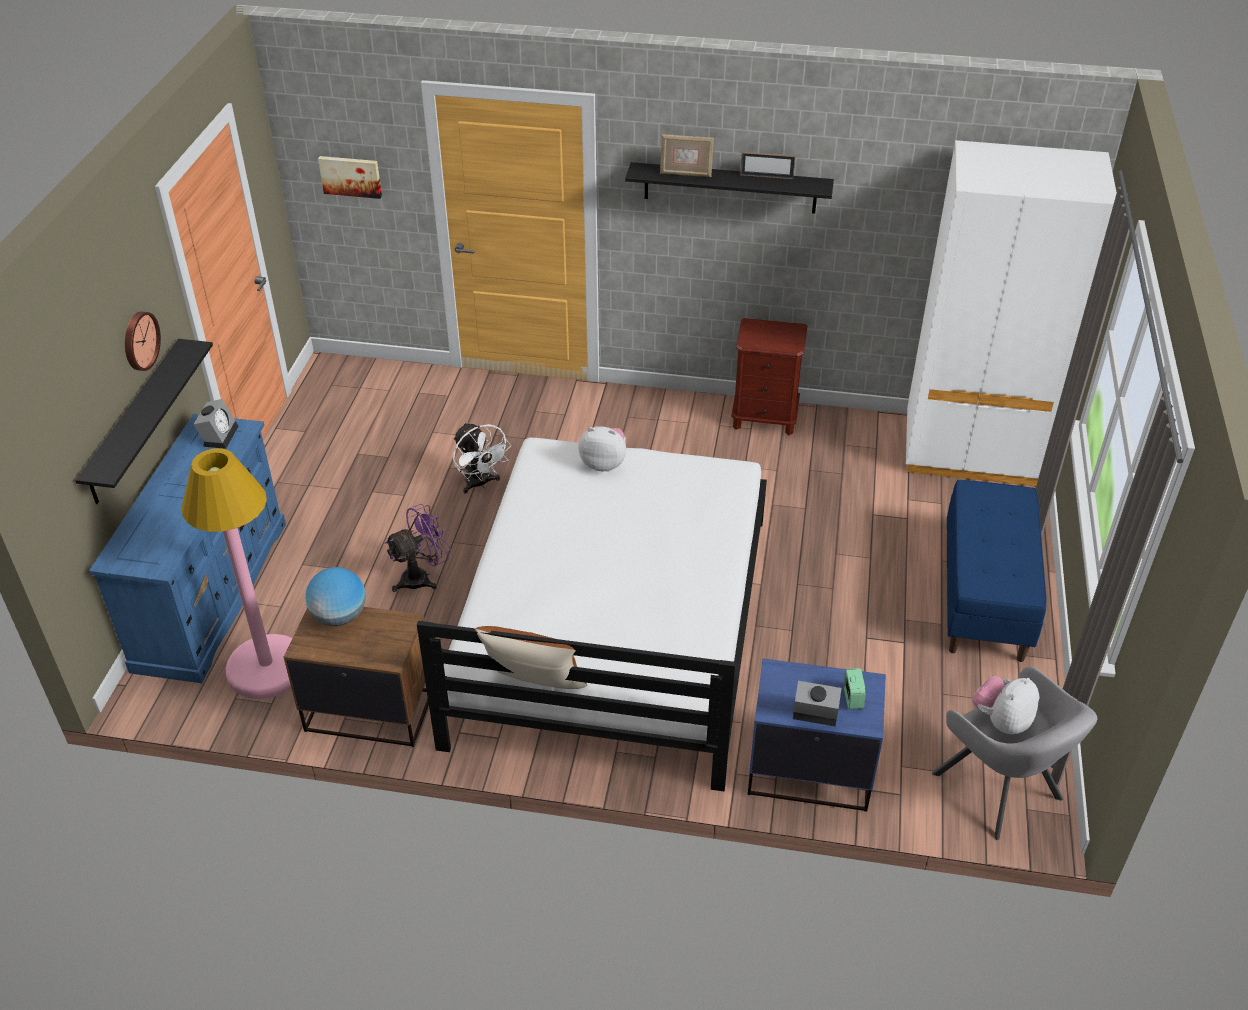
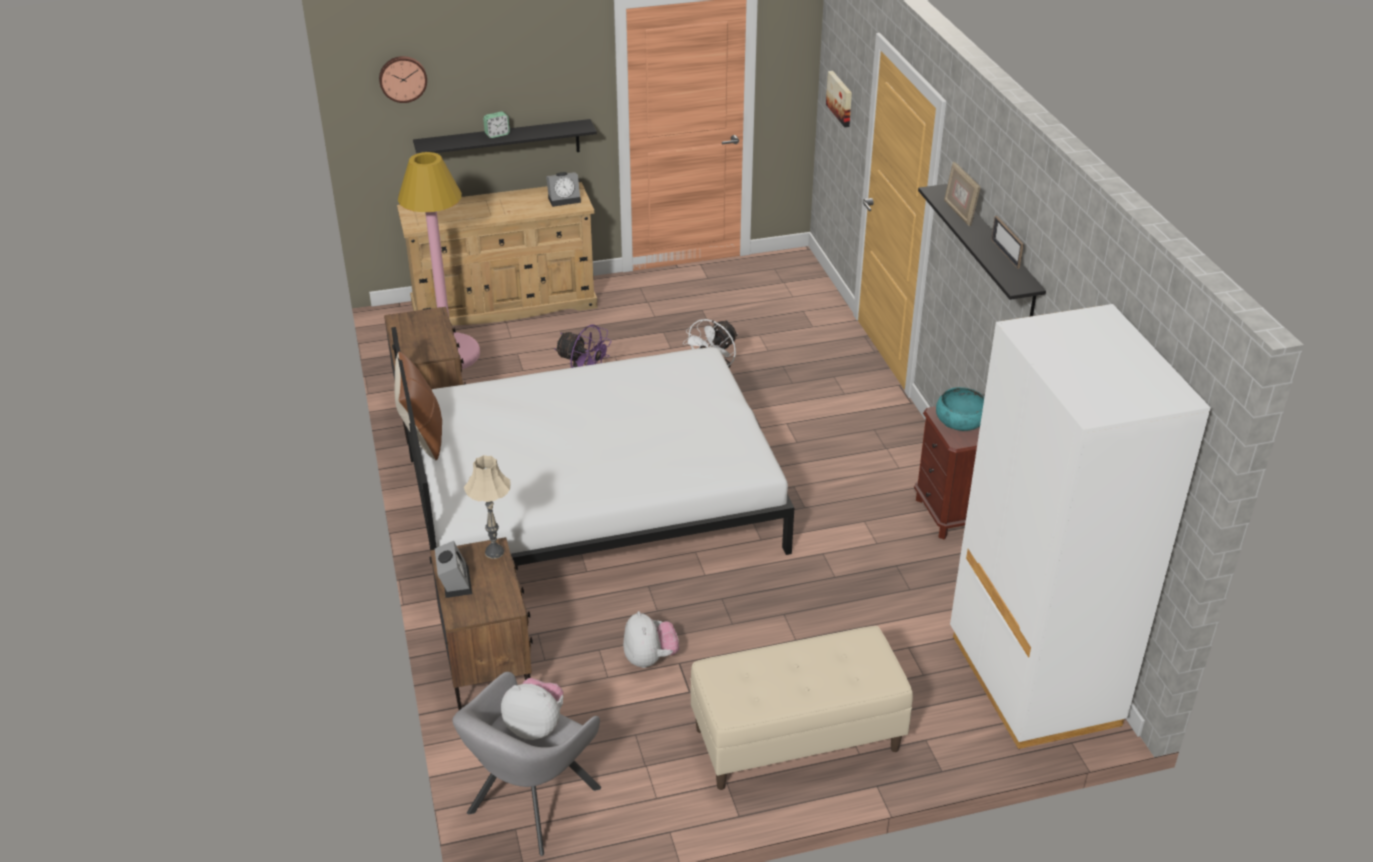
camera: 65 degrees right, 5 degrees down
(139, 340) = (536, 92): wall clock -> wall clock (402, 78)
(212, 593) = (505, 305): blue dresser -> beige dresser
(340, 617) = (435, 323): globe -> none
(603, 463) = (710, 394): plush toy -> plush toy (650, 659)
(766, 335) = (960, 420): none -> turquoise bowl
(782, 672) = (494, 552): none -> beige table lamp
(808, 771) = (488, 664): blue nightstand -> brown nightstand
(852, 698) = (484, 601): alarm clock -> alarm clock (497, 134)
(985, 597) = (796, 740): blue bench -> beige bench

